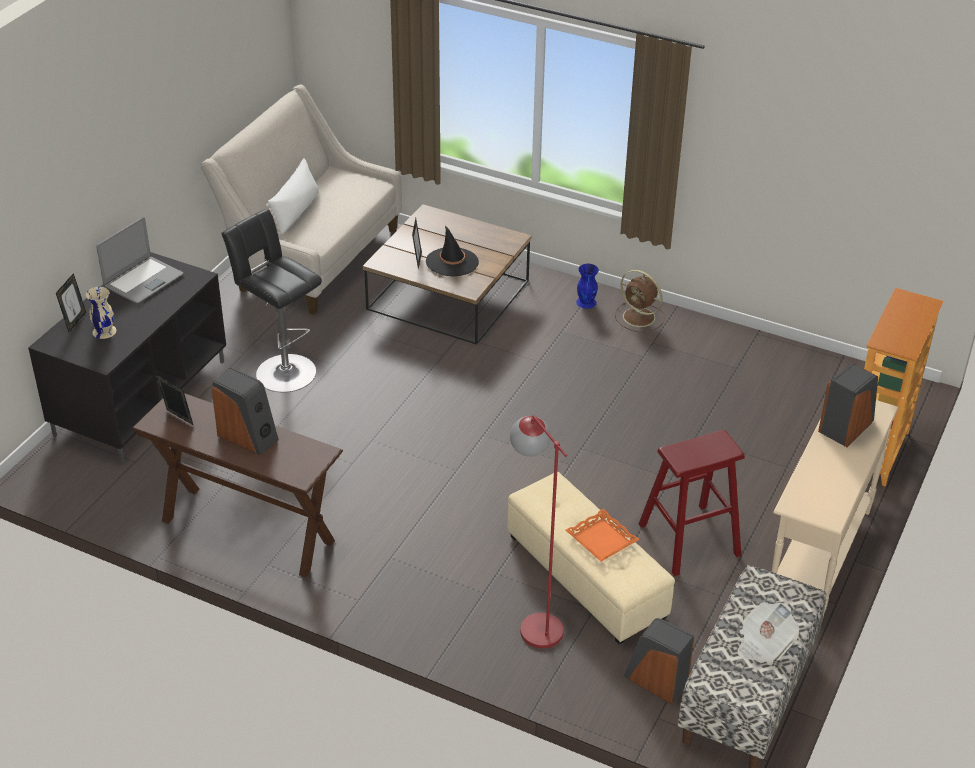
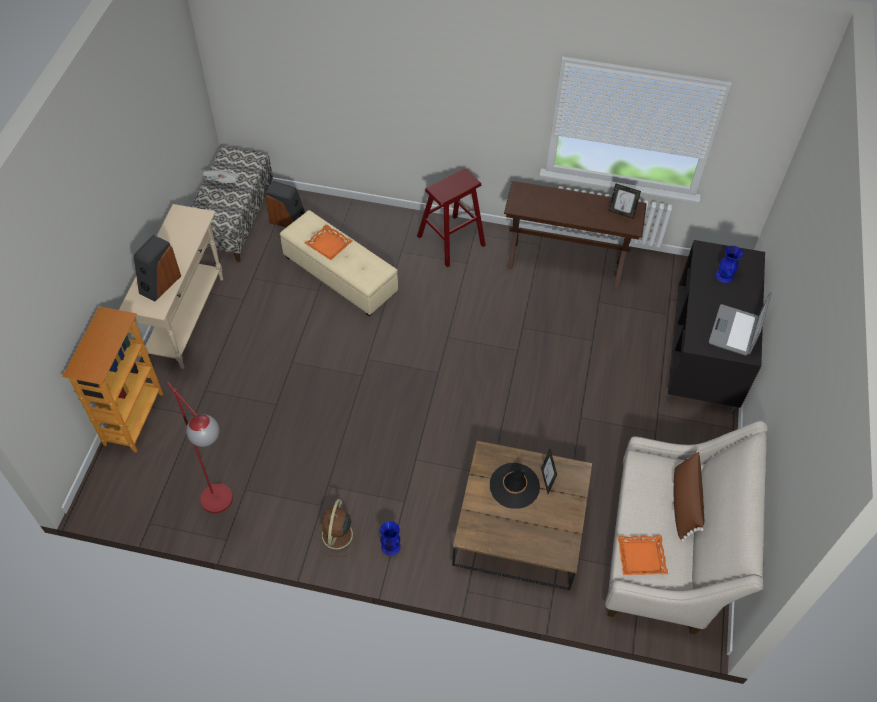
camera: 165 degrees right, 15 degrees up
(74, 321) = (752, 280): picture frame -> none
(104, 331) = (725, 276): beige vase -> blue vase
(248, 436) = (568, 209): speaker -> none
(282, 371) = (616, 402): black stool -> none
(295, 212) = (684, 503): white pillow -> brown pillow
(361, 189) = (641, 557): none -> orange tray
(533, 621) = (366, 240): red floor lamp -> red floor lamp (223, 506)
(640, 318) = (337, 536): brown fan -> brown fan turned 105 degrees counterclockwise
(689, 539) = (275, 314): red stool -> red stool (451, 240)

